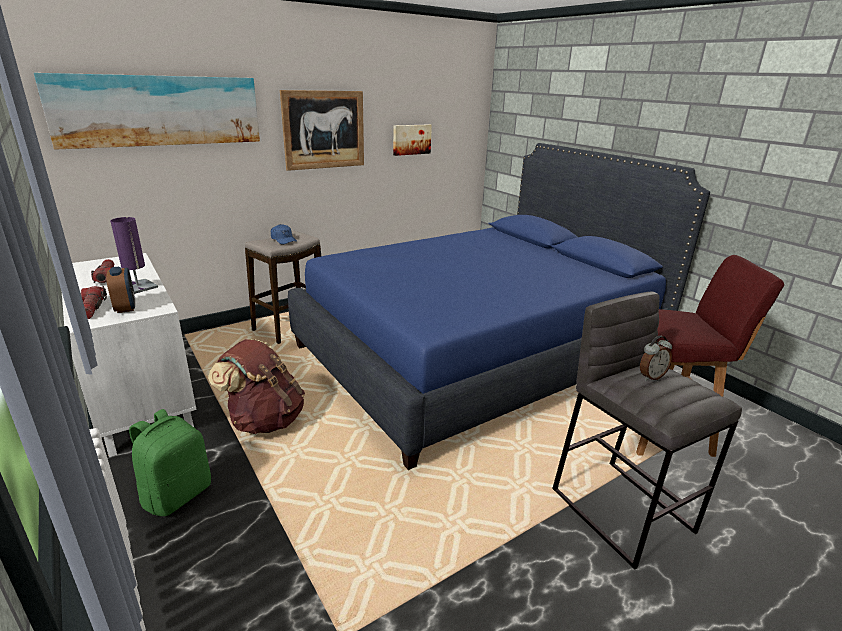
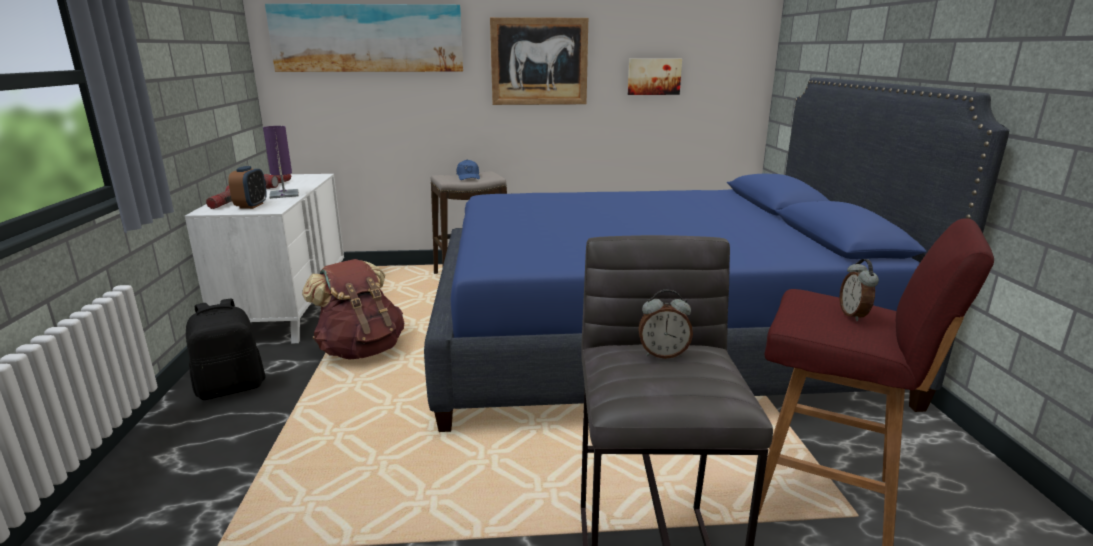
camera: 30 degrees right, 5 degrees down
(177, 494) = (231, 387): green backpack -> black backpack
(689, 321) = (854, 315): none -> alarm clock

